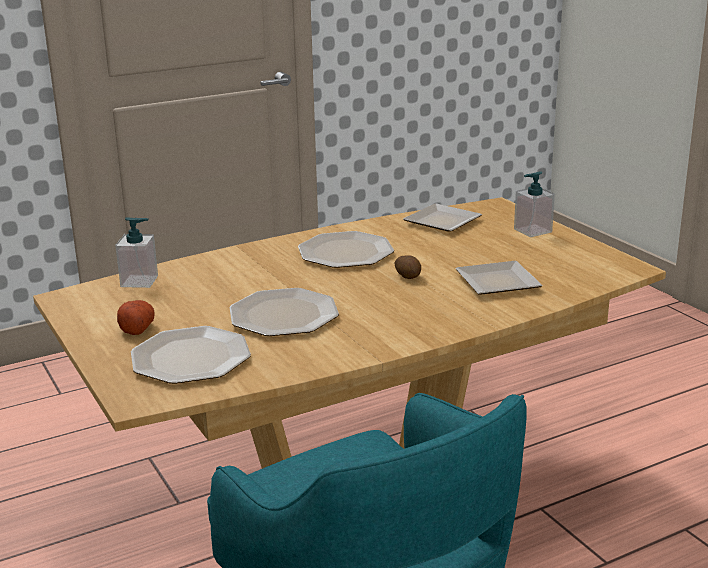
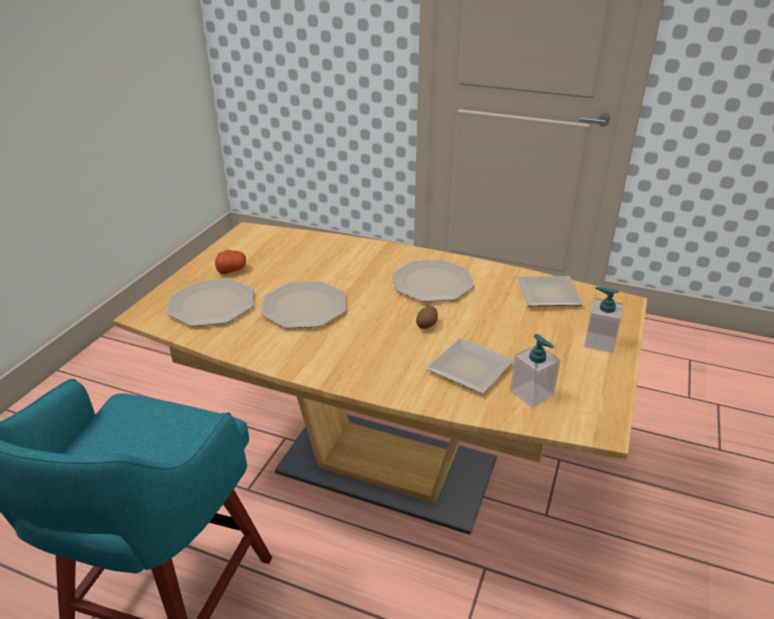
camera: 50 degrees right, 10 degrees up
(139, 281) = (295, 239): soap dispenser -> soap dispenser (532, 393)

